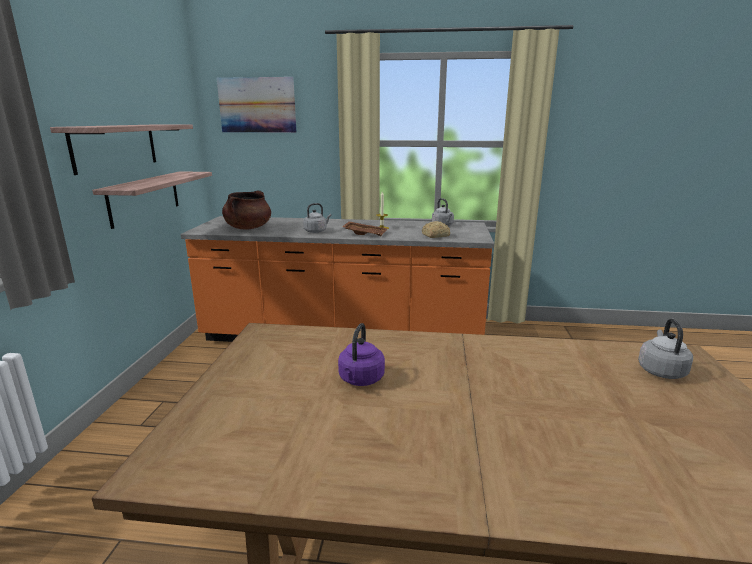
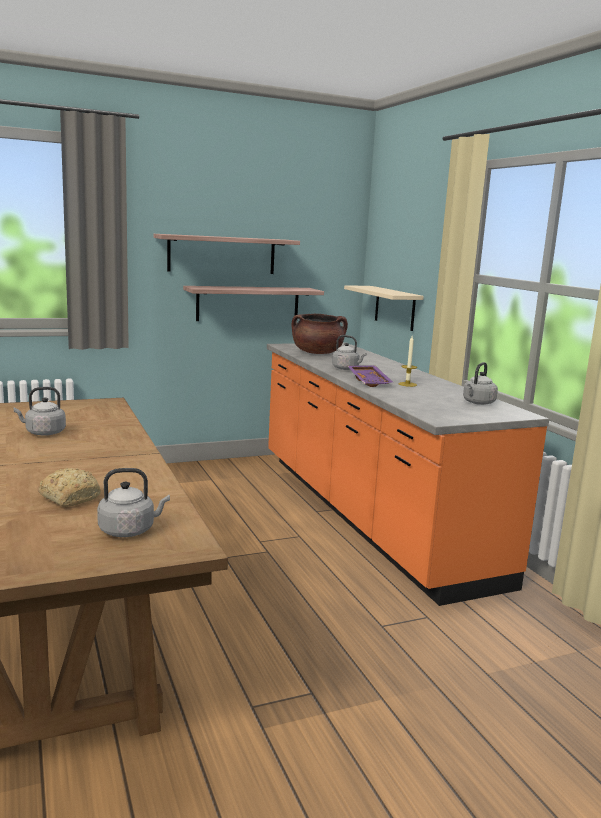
camera: 60 degrees right, 5 degrees down
(257, 105) = (400, 225): picture -> none
(265, 177) = (394, 308): none -> beige shelf
(360, 380) = (43, 433): purple kettle -> grey kettle
(365, 233) = (370, 381): brown tray -> purple tray
(434, 236) = (415, 403): bread -> bread (70, 497)

